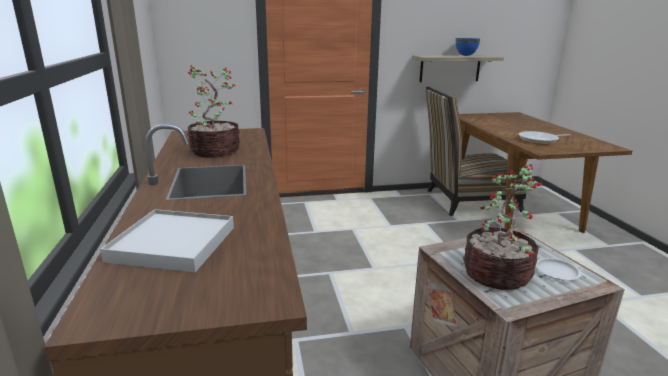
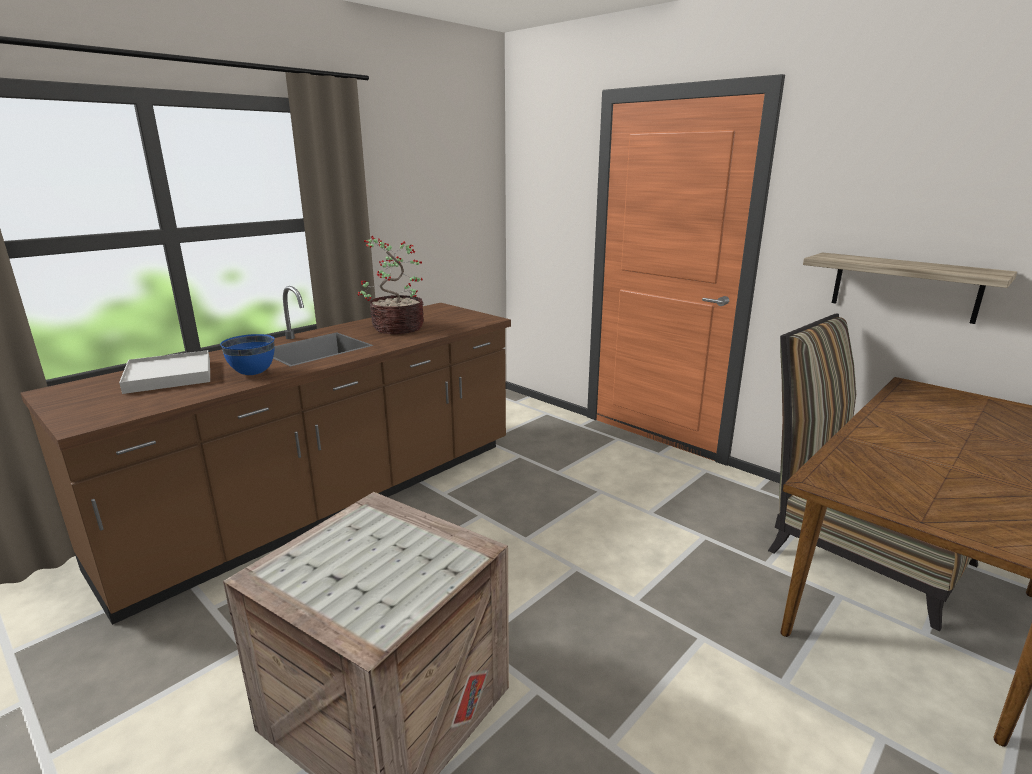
camera: 55 degrees right, 0 degrees up
(465, 55) = (925, 265): blue bowl -> blue bowl (253, 373)
(497, 275) = (334, 554): potted plant -> none
(540, 140) = (901, 471): frying pan -> none
(556, 271) = (379, 599): white plate -> none

